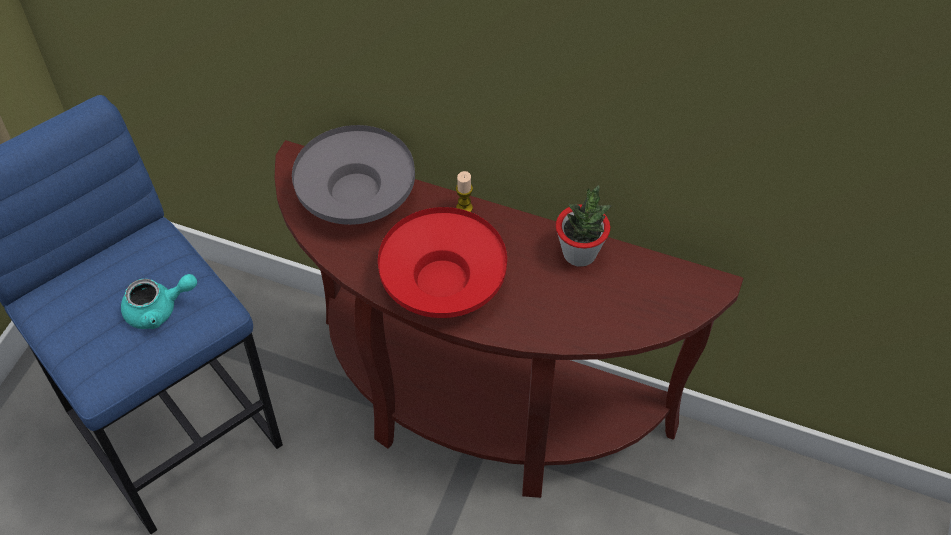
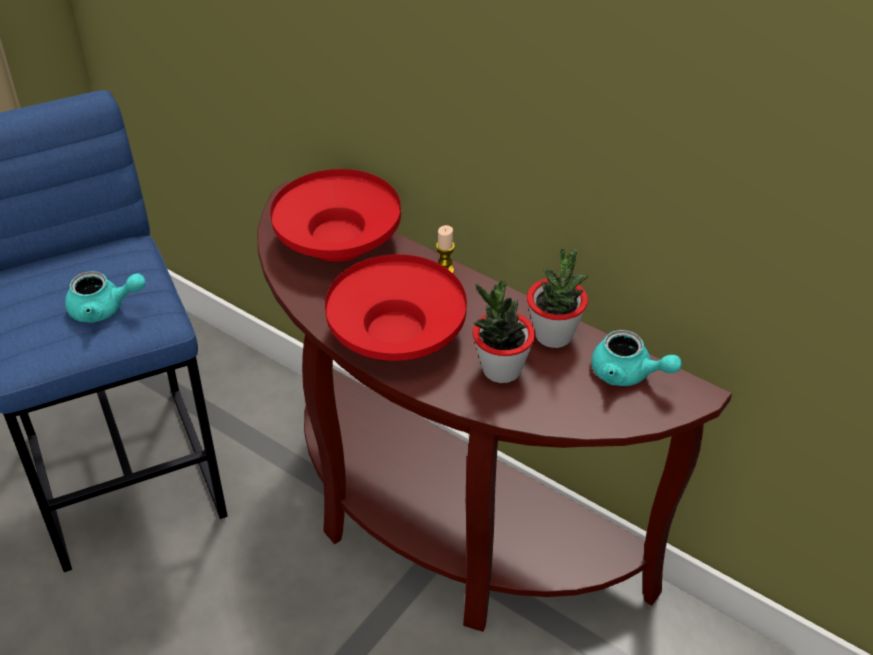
camera: 15 degrees right, 10 degrees down
(356, 195) = (337, 240): grey bowl -> red bowl
(545, 298) = (501, 370): none -> potted plant
(653, 278) = (628, 374): none -> turquoise teapot

